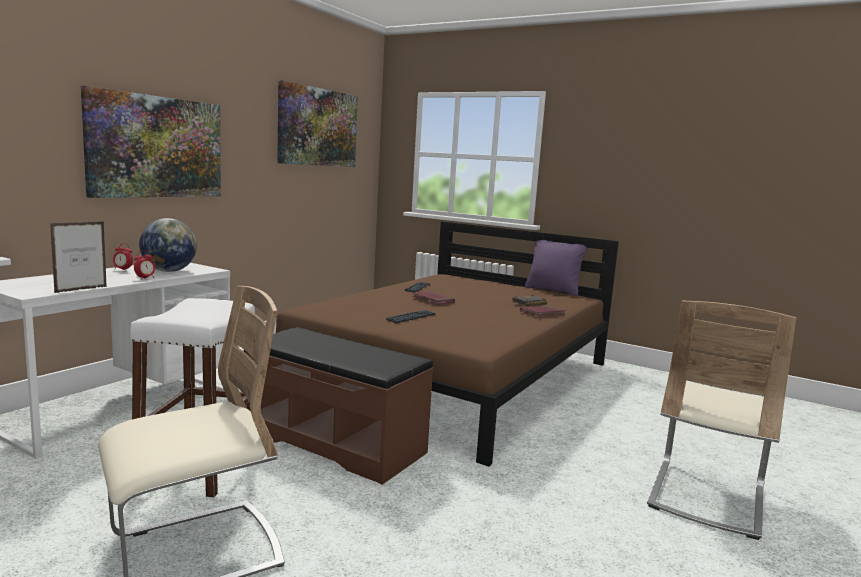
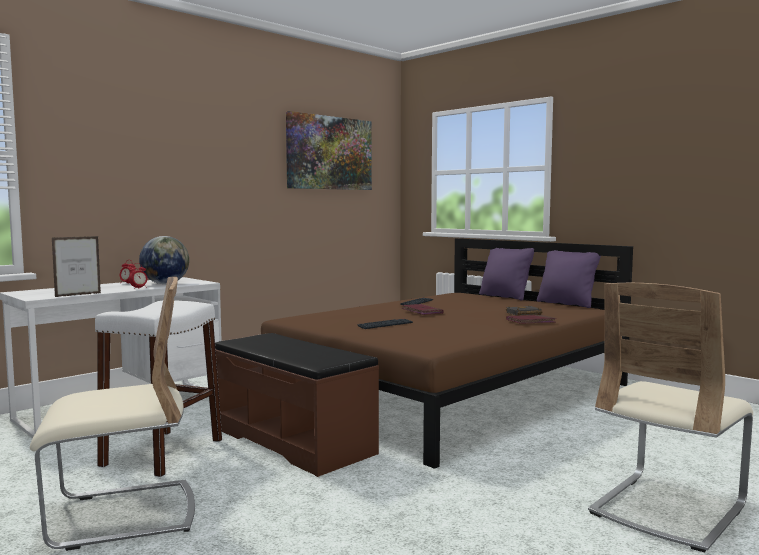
camera: 15 degrees right, 5 degrees down
(156, 147) = (167, 176): picture -> none
(491, 280) = (505, 297): none -> purple pillow

